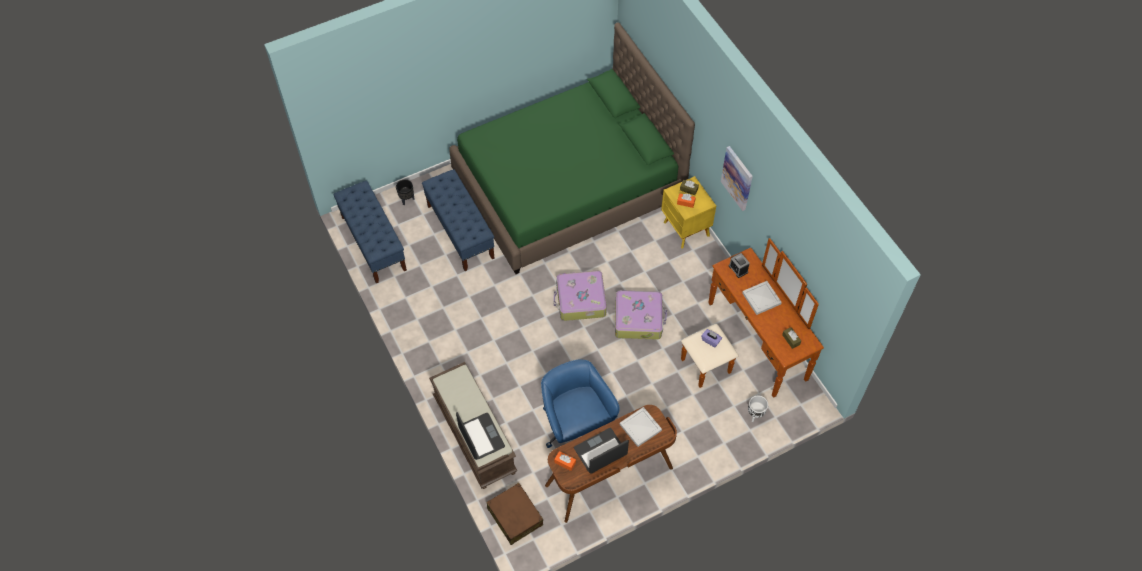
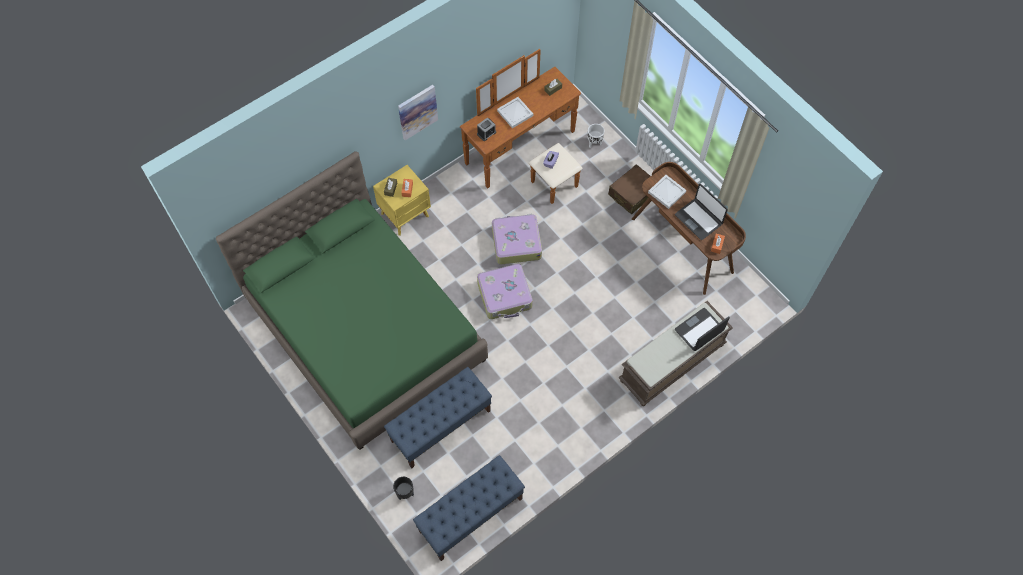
camera: 100 degrees left, 5 degrees up
(515, 517) = (740, 313): brown suitcase -> brown suitcase (632, 193)
(576, 427) = (642, 278): blue office chair -> none

